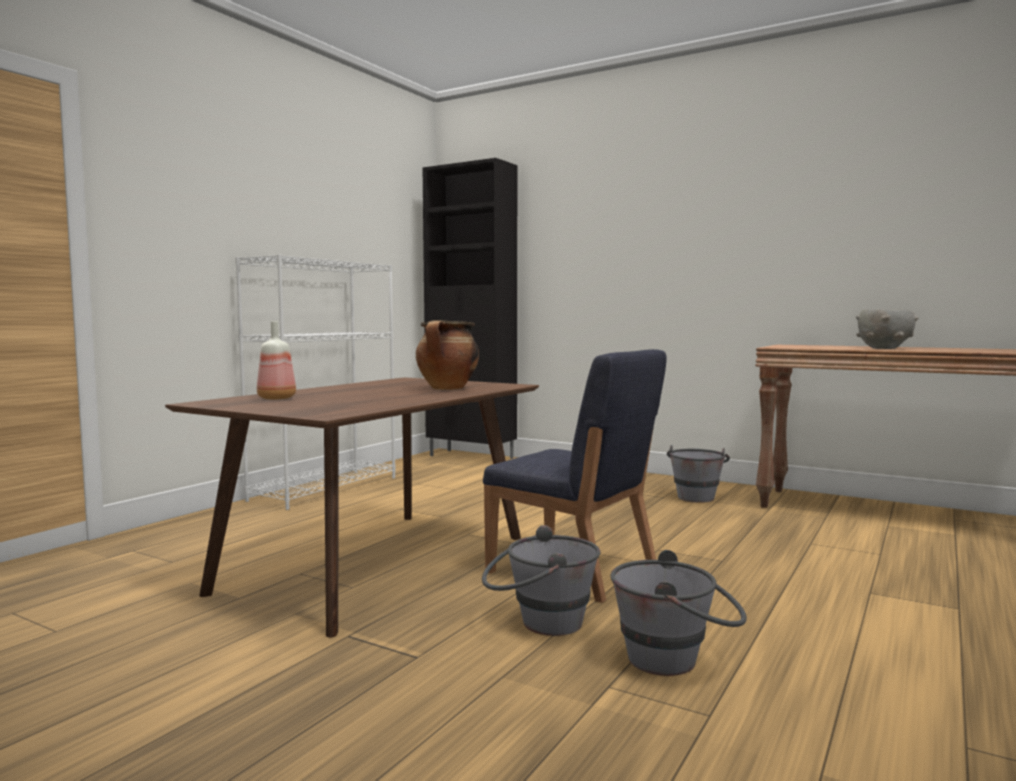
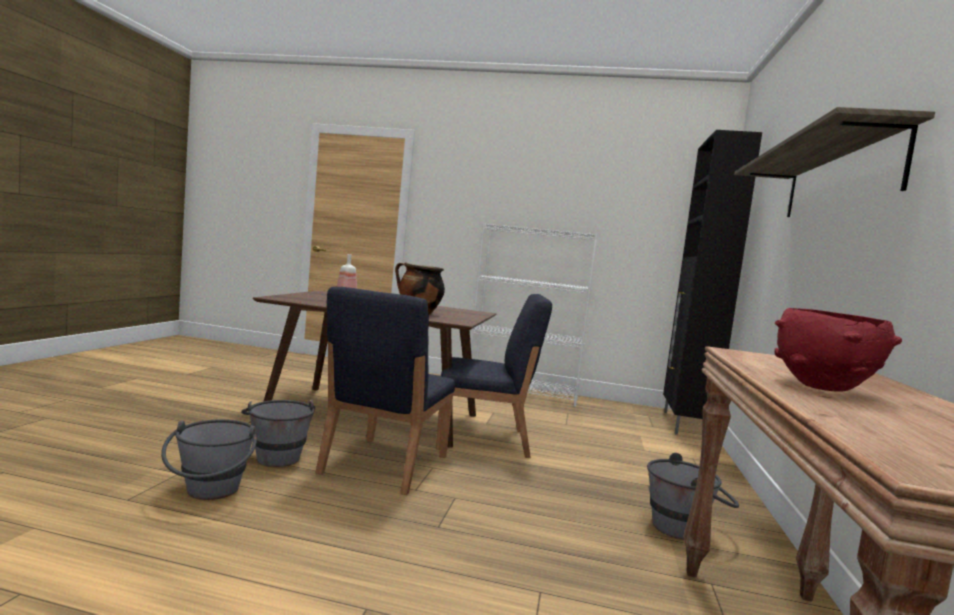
camera: 70 degrees right, 0 degrees up
(498, 523) = (483, 440): none -> blue chair
(690, 223) = (838, 179): none -> shelf
(884, 348) = (823, 387): grey bowl -> red bowl

